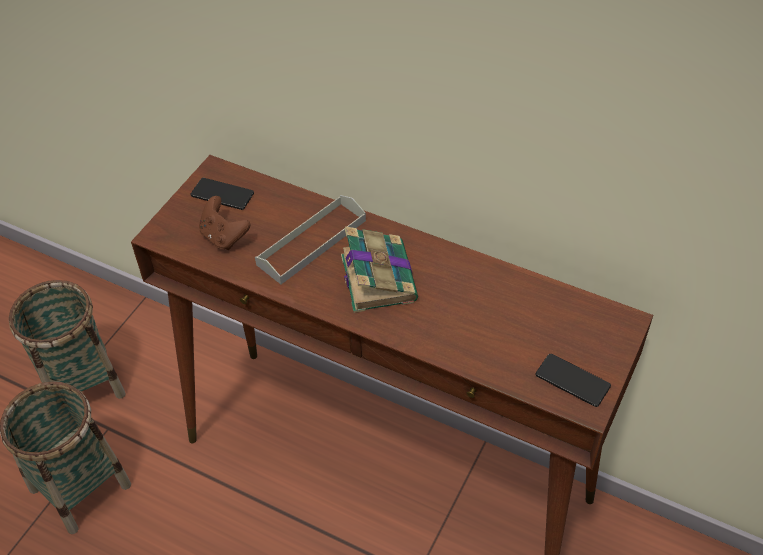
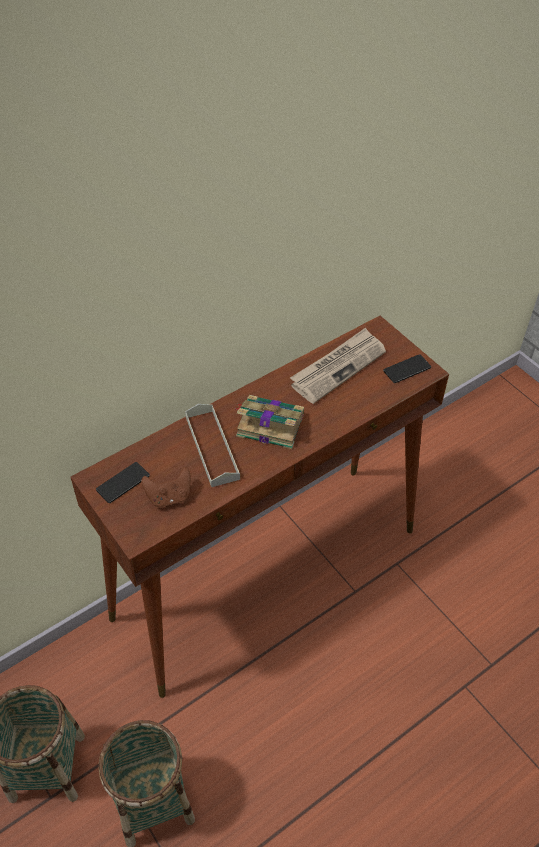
camera: 65 degrees left, 0 degrees up
(519, 306) = (338, 367): none -> newspaper

